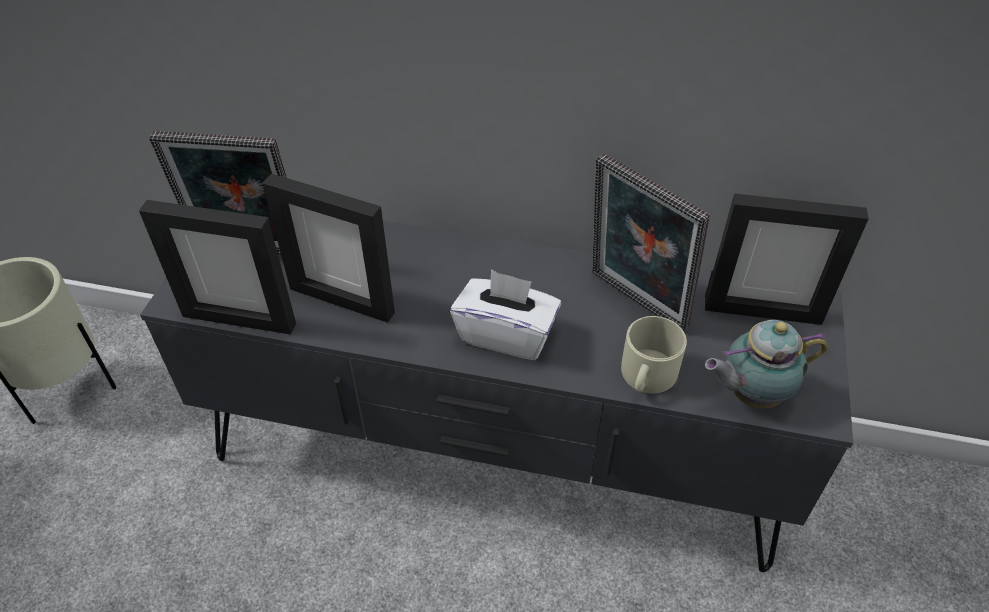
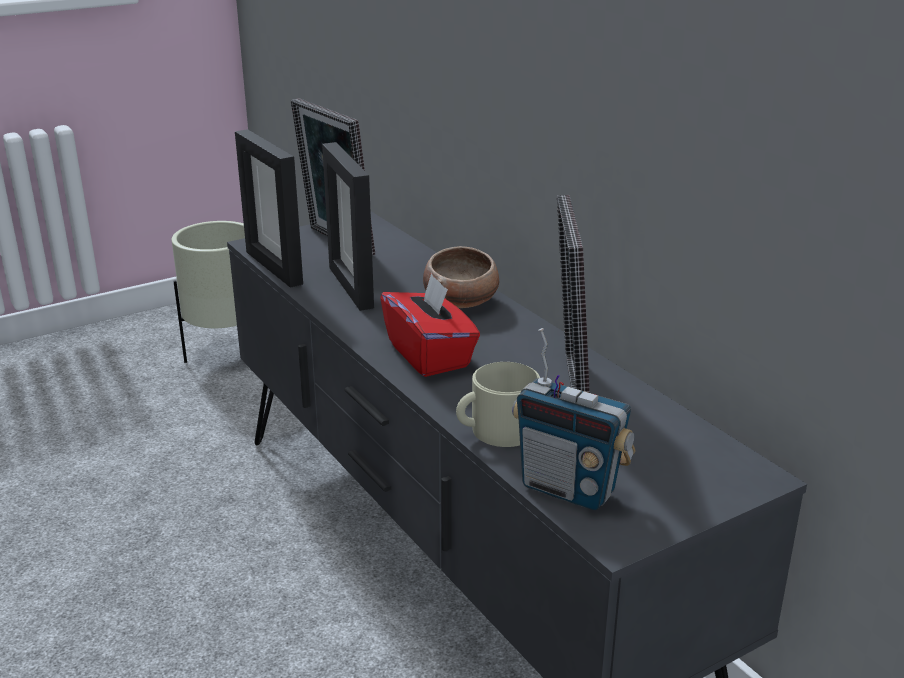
camera: 45 degrees right, 20 degrees down
(448, 261) = (461, 301): none -> bowl
(506, 334) = (430, 355): white tissue box -> red tissue box
(750, 394) = (568, 489): teapot -> radio
(762, 310) = (687, 451): picture frame -> none

